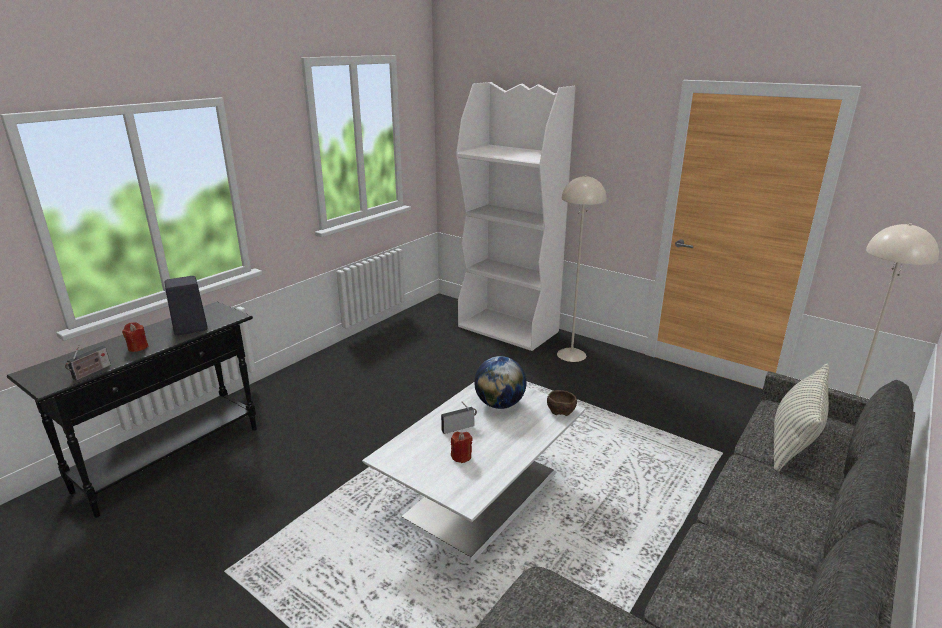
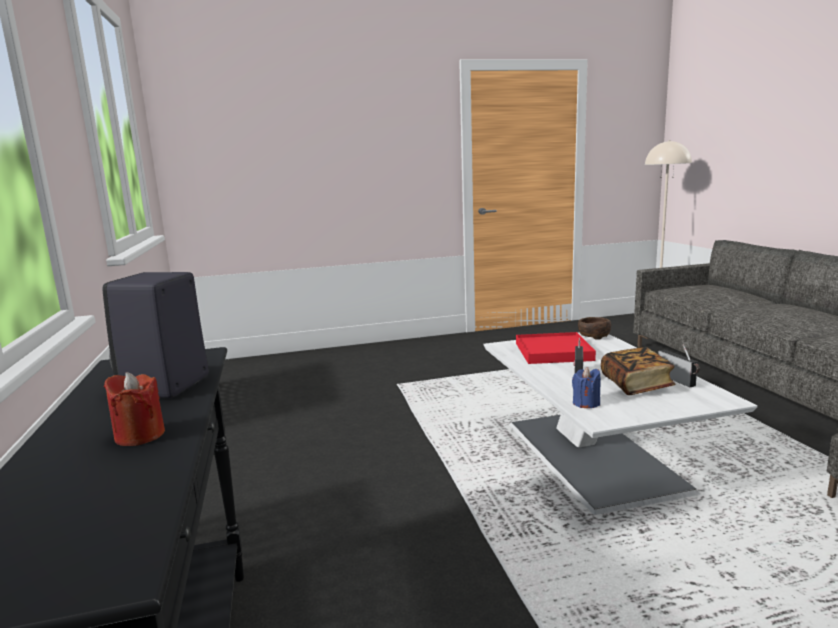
camera: 50 degrees left, 10 degrees down
(90, 373) = (156, 498): radio -> radio (678, 380)
(406, 445) = (586, 403): none -> blue candle
(461, 456) = (636, 385): red candle -> book
(499, 404) = (553, 351): globe -> red tray
(509, 329) = (330, 358): white bookcase -> none
(571, 354) = (420, 352): beige floor lamp -> none
(793, 441) = (714, 296): pillow -> none

